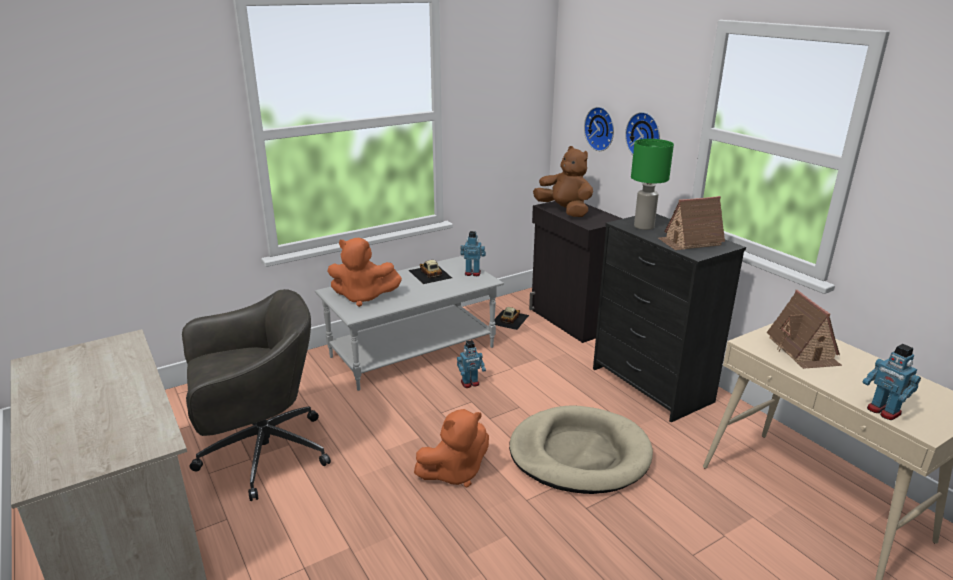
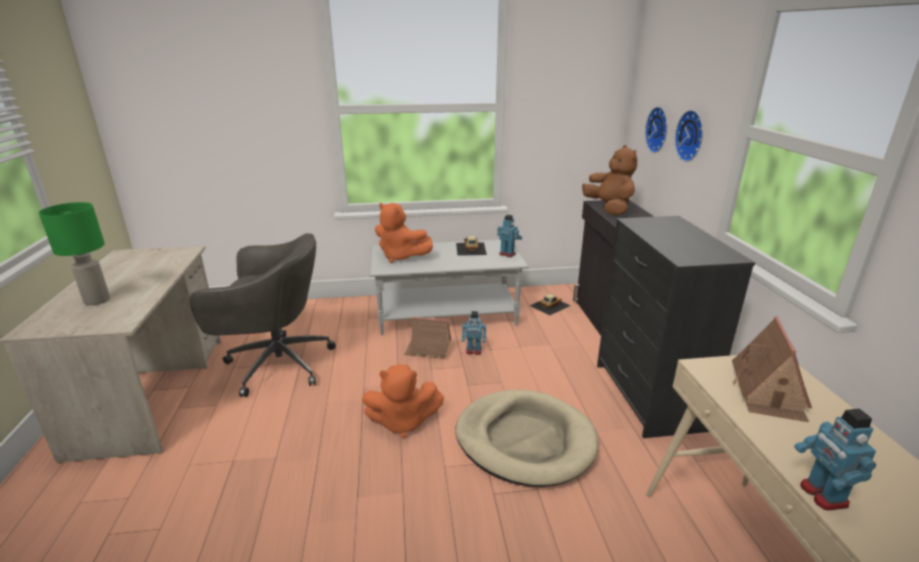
camera: 25 degrees right, 0 degrees up
(643, 226) = (653, 227): green table lamp -> green table lamp (97, 300)
(690, 241) = (690, 247): toy house -> toy house (428, 349)

